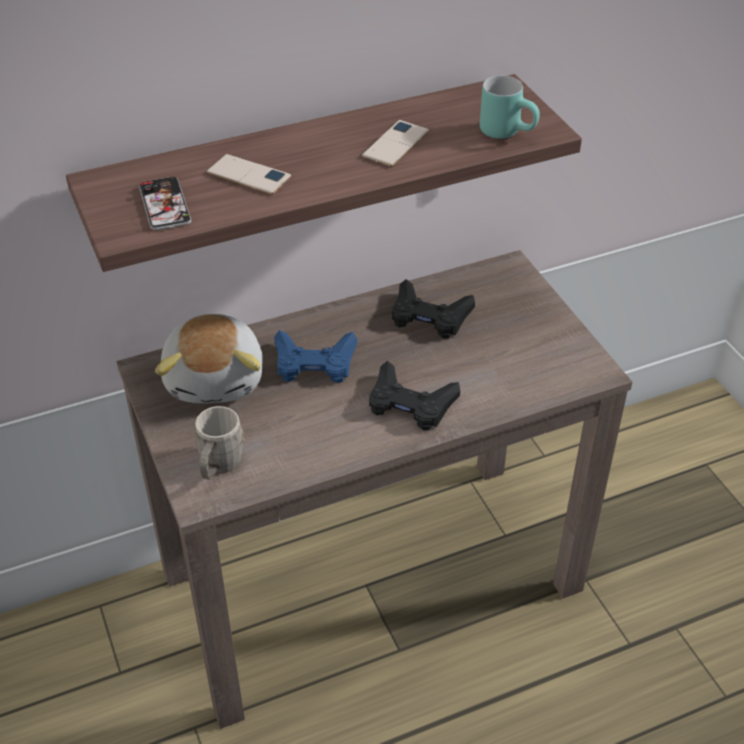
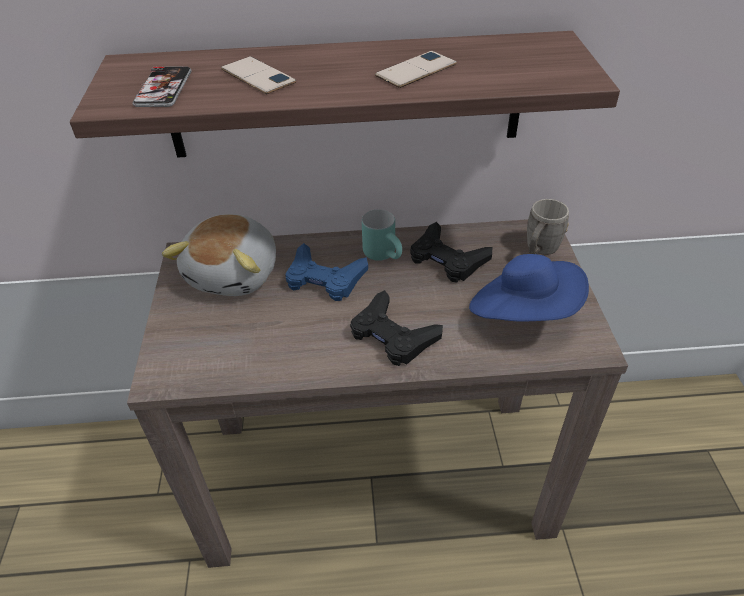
camera: 20 degrees right, 0 degrees up
(219, 466) = (192, 353): grey mug -> grey mug (539, 250)
(508, 132) = (540, 75): turquoise mug -> turquoise mug (385, 255)
(524, 354) = (523, 313): none -> blue hat

